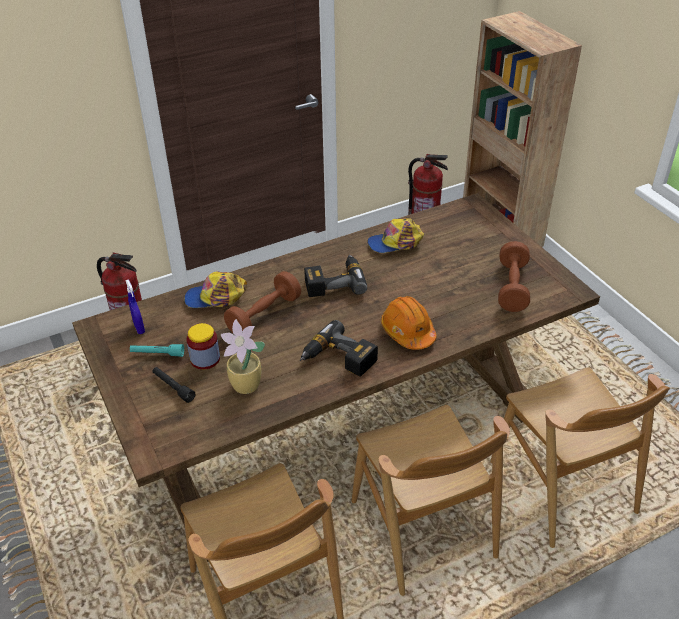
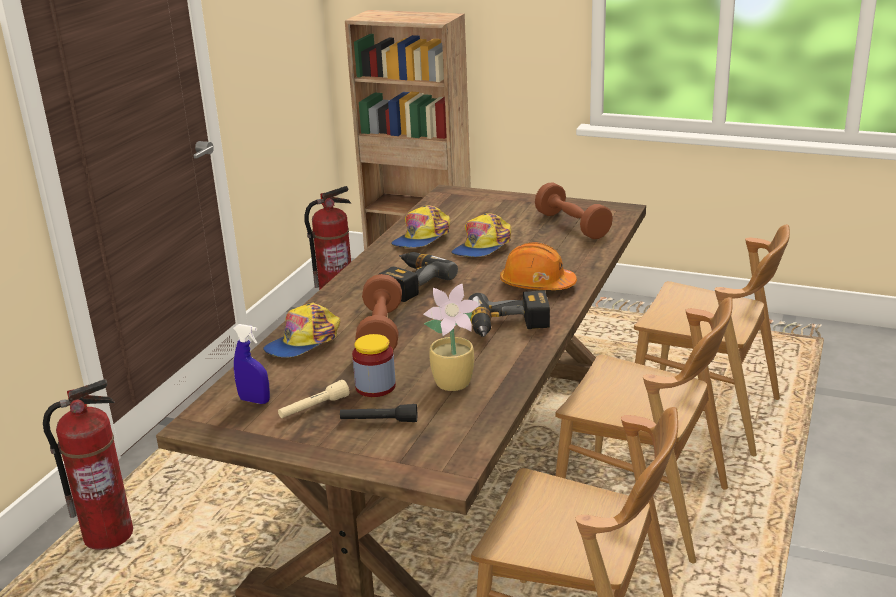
camera: 40 degrees left, 15 degrees down
(157, 354) = (314, 408): turquoise flashlight -> beige flashlight
(422, 274) = (482, 247): none -> cap

